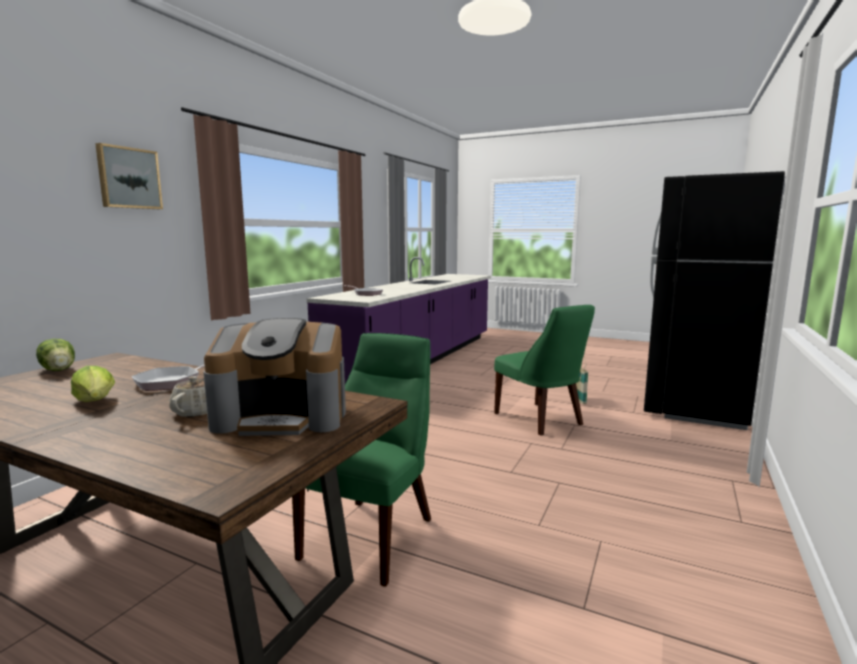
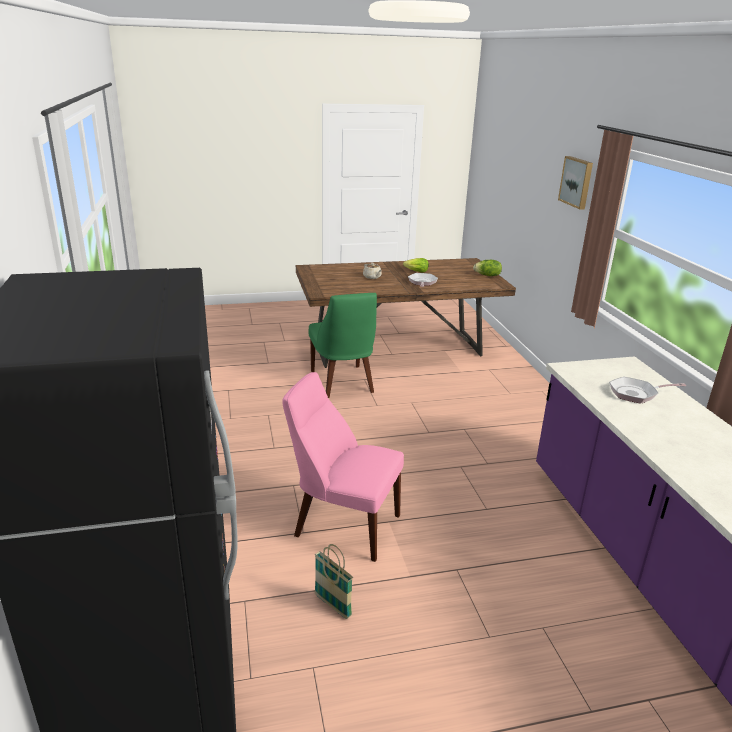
camera: 140 degrees right, 15 degrees up
(283, 417) = (338, 282): coffee machine -> none
(540, 420) = (343, 524): green chair -> pink chair

